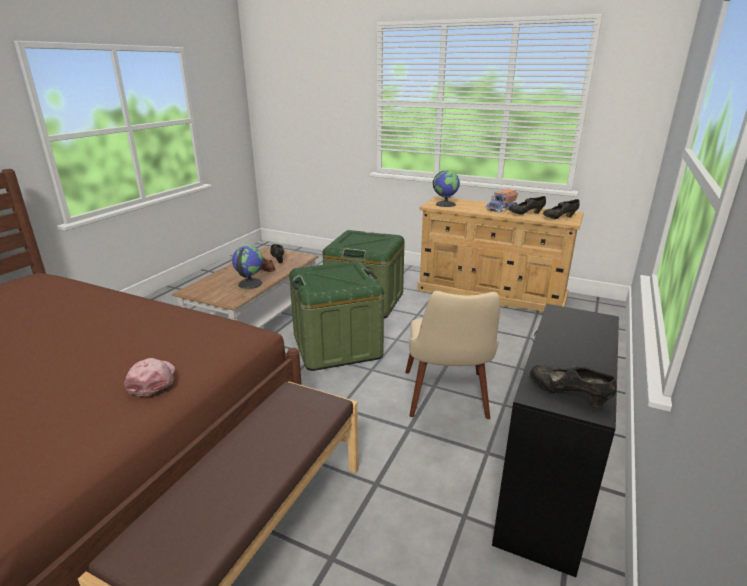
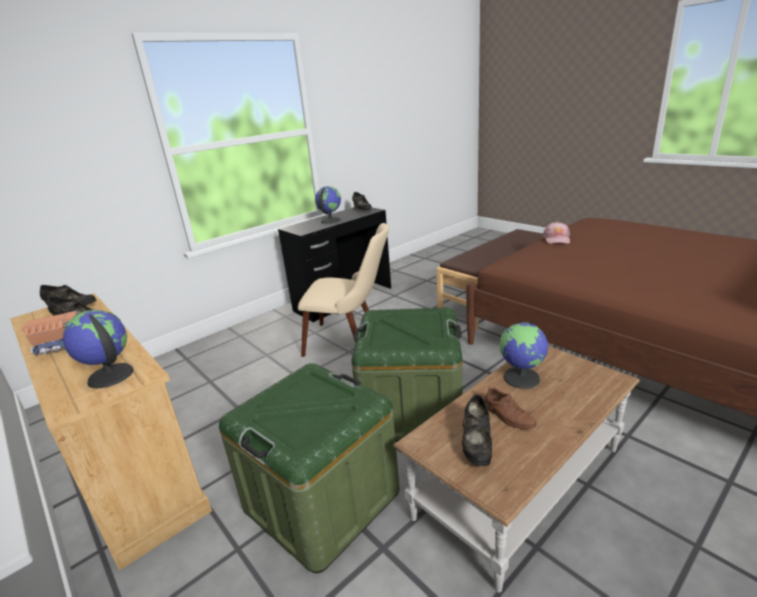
camera: 155 degrees left, 0 degrees up
(447, 402) = (351, 340): beige chair -> beige chair turned 75 degrees clockwise
(568, 345) = (330, 220): none -> globe

